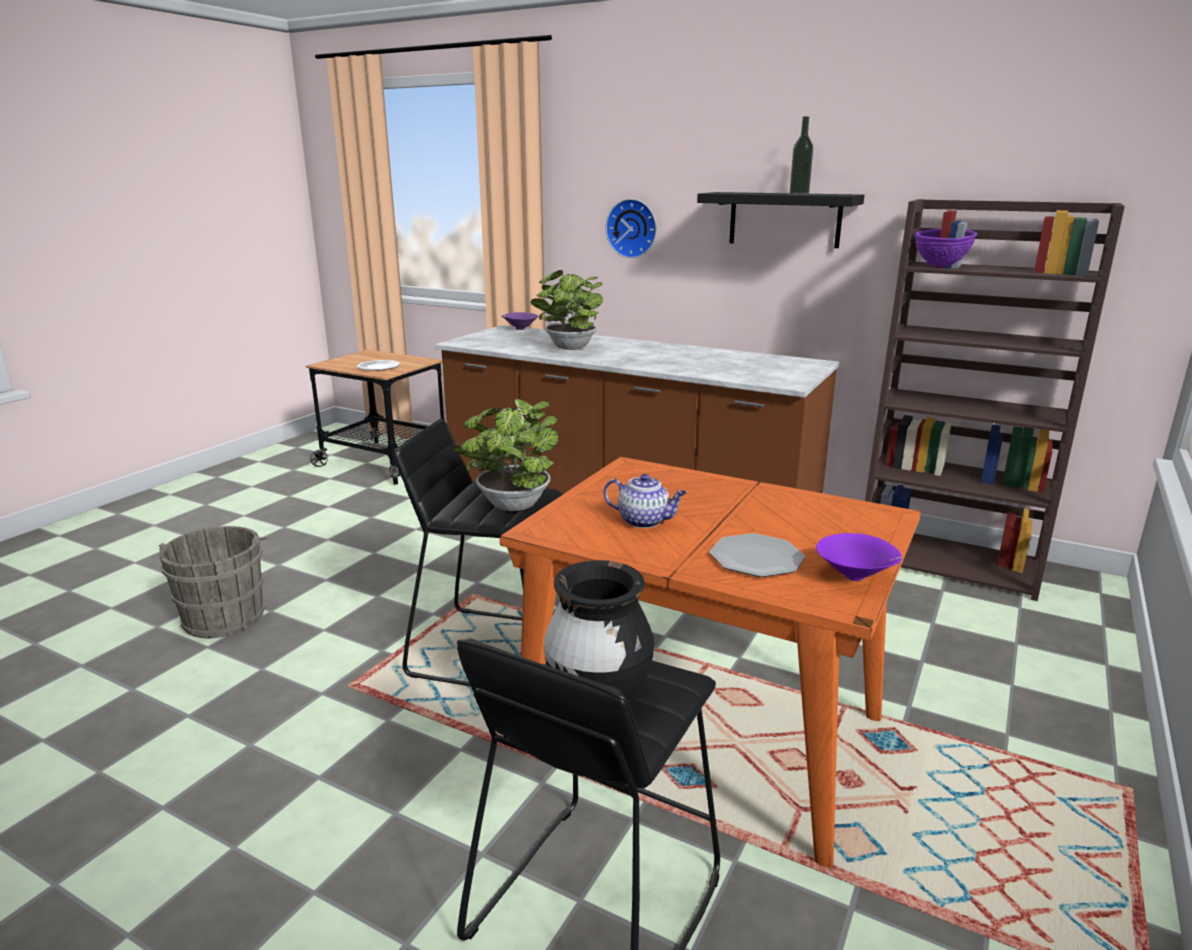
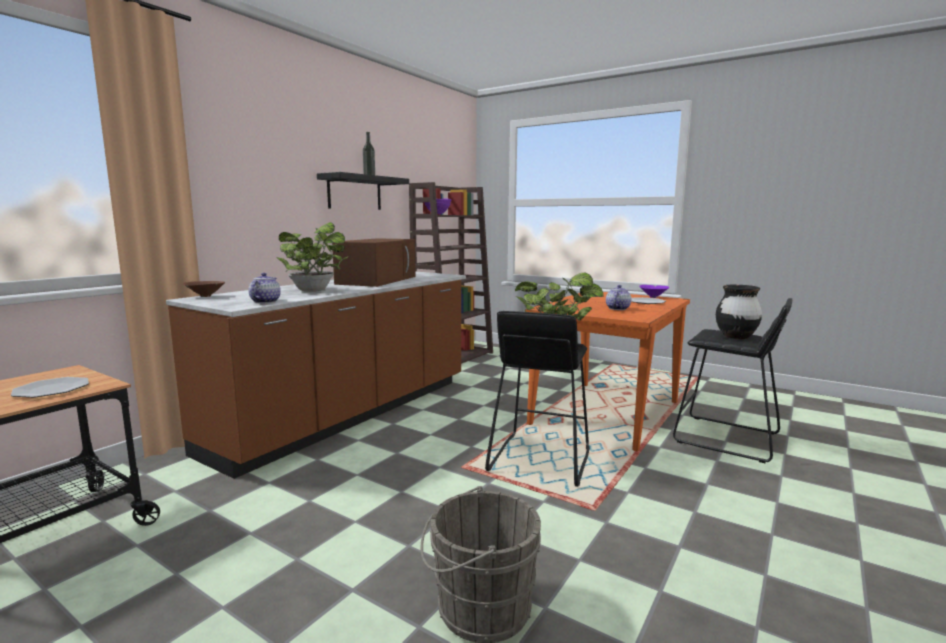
camera: 85 degrees left, 10 degrees down
(487, 344) = (265, 301): none -> teapot
(519, 329) = (204, 296): purple bowl -> brown bowl
(633, 228) = (261, 198): wall clock -> none
(688, 358) = (377, 280): none -> brown microwave

